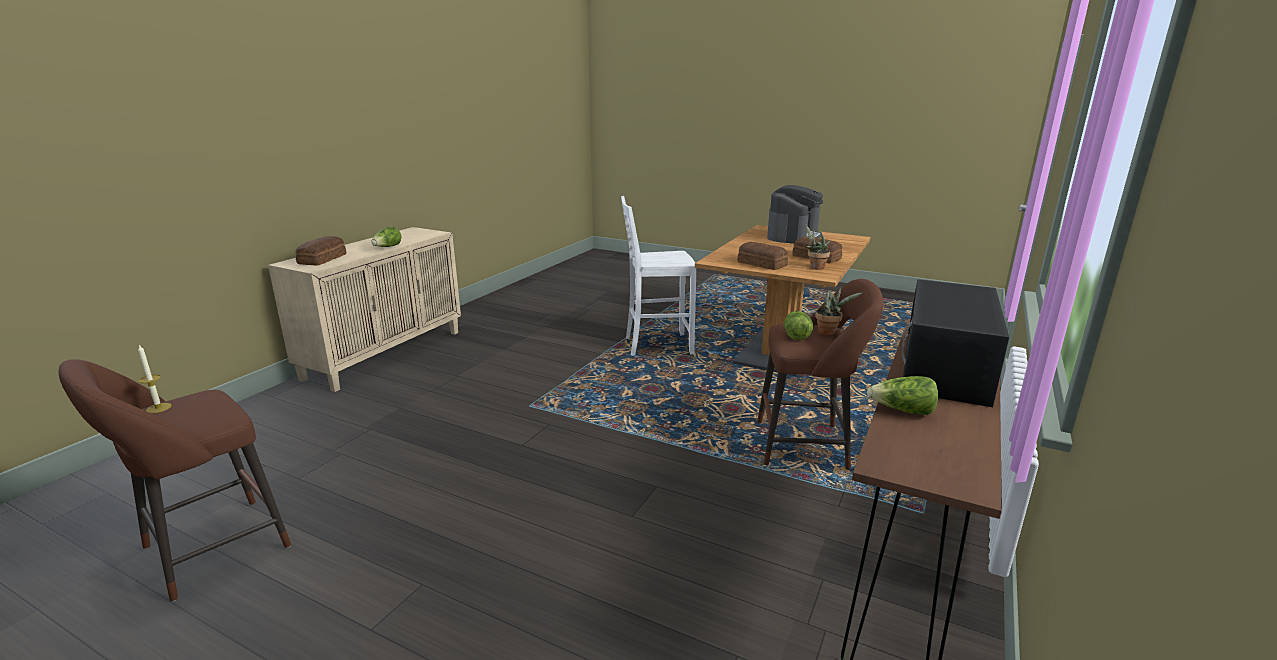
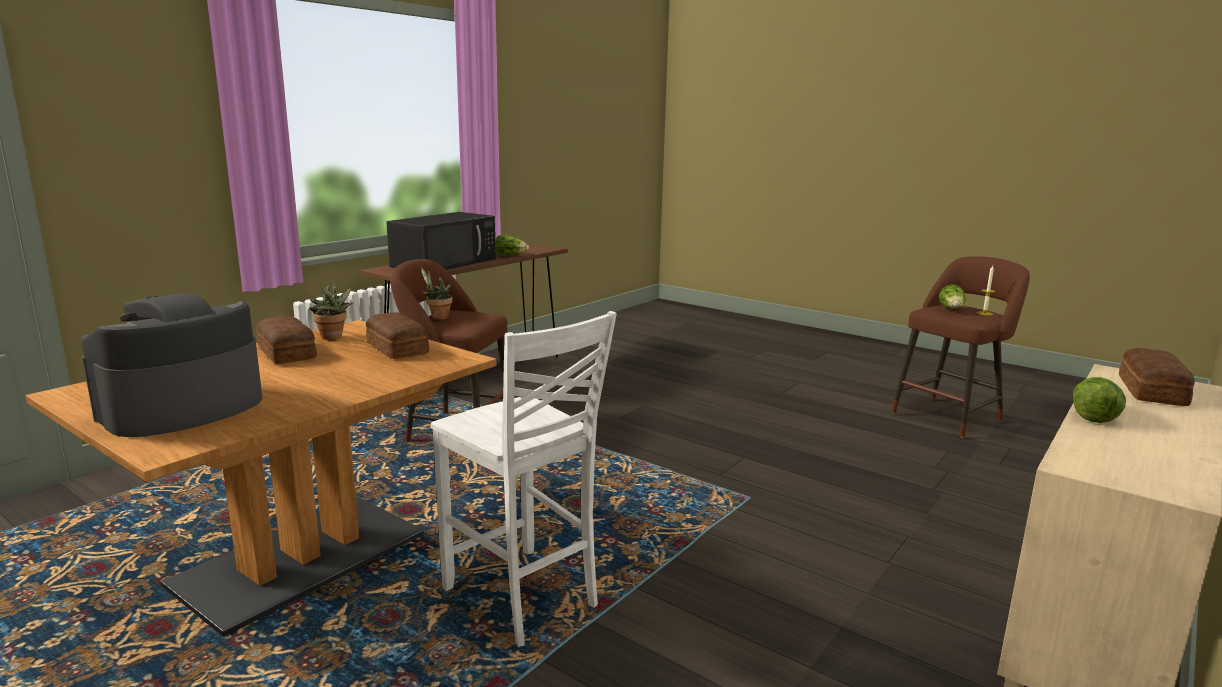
camera: 170 degrees left, 5 degrees down
(656, 345) = (522, 599): white chair -> white chair turned 45 degrees clockwise
(795, 335) = (473, 318): lettuce -> lettuce (952, 309)

